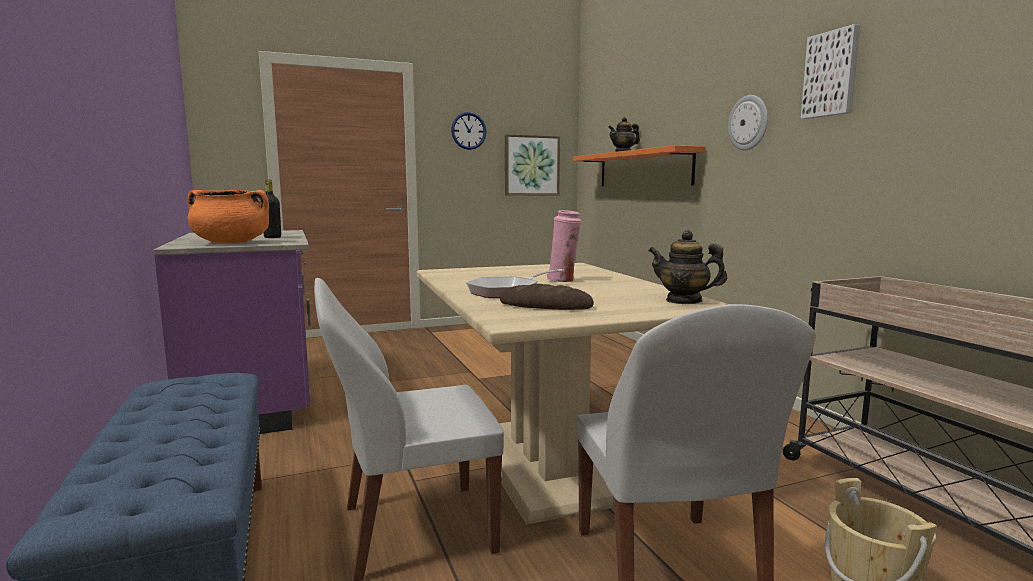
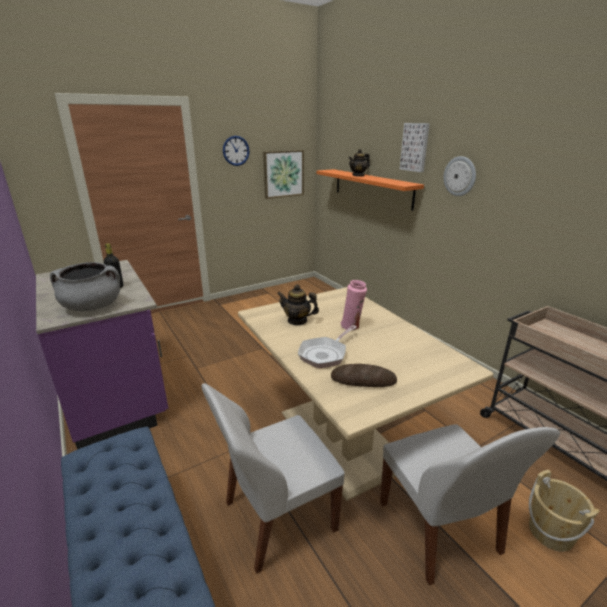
camera: 10 degrees left, 15 degrees up
(232, 243) = (92, 307): orange cooking pot -> grey cooking pot
(684, 301) = (447, 360): teapot -> teapot (297, 321)
(832, 74) = (529, 158): picture -> picture (415, 147)

